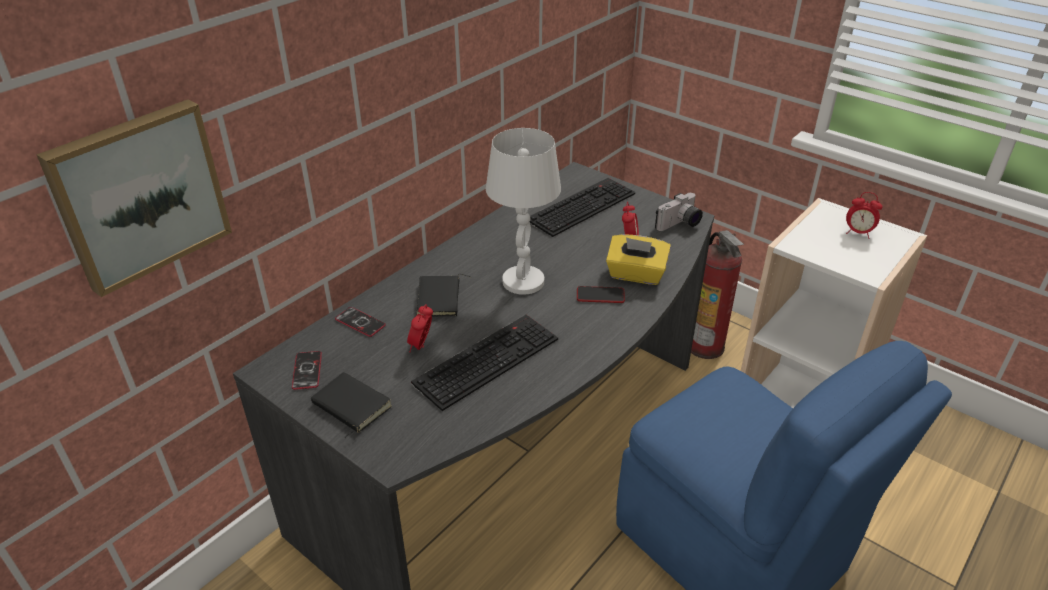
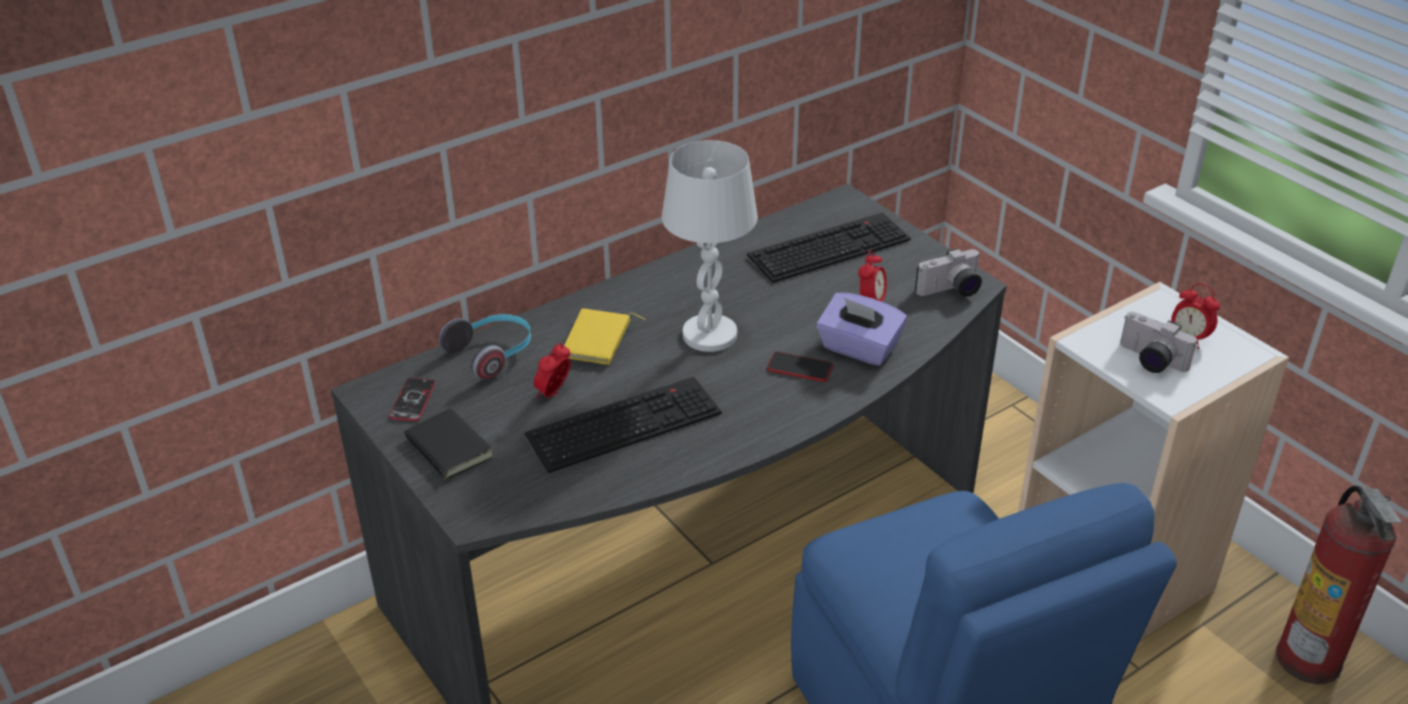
camera: 15 degrees right, 0 degrees up
(139, 194) = (242, 172): picture -> none
(360, 322) = (493, 354): phone -> headphones
(440, 299) = (599, 341): black book -> yellow book
(636, 274) = (859, 348): yellow tissue box -> purple tissue box
(706, 346) = (1011, 470): fire extinguisher -> fire extinguisher (1309, 659)
(842, 251) = (1149, 361): none -> camera

